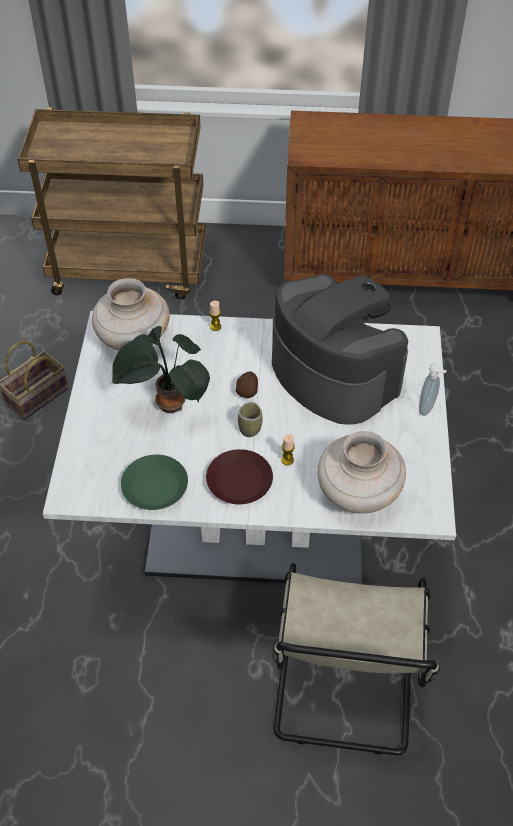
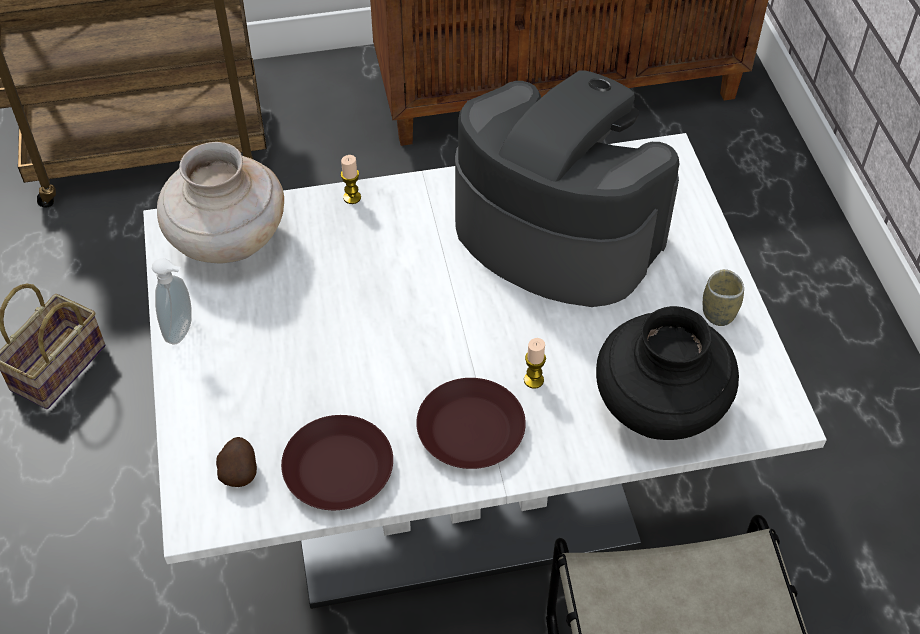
camera: 15 degrees left, 0 degrees up
(154, 486) = (337, 468): green plate -> brown plate
(167, 405) = (316, 335): potted plant -> none
(247, 391) = (435, 286): potato -> potato (239, 471)
(250, 429) = (459, 344): cup -> cup (718, 313)
(357, 493) = (658, 408): beige vase -> black vase
(428, 408) = (714, 256): soap dispenser -> soap dispenser (182, 331)

